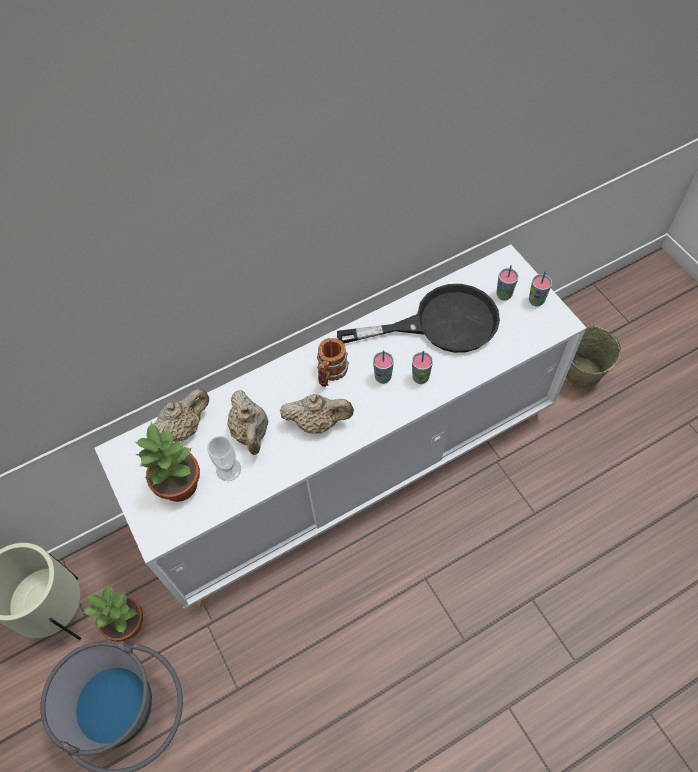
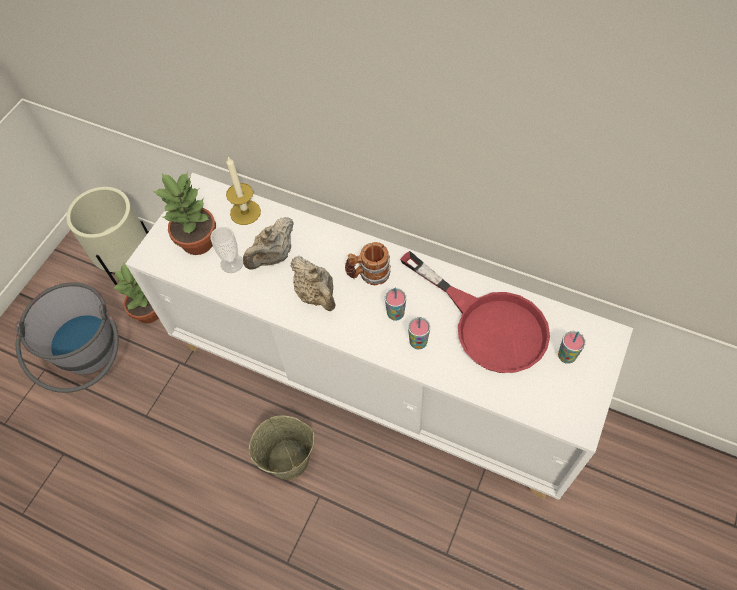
camera: 55 degrees right, 0 degrees up
(183, 428) = (245, 212): beige teapot -> candle
(440, 324) = (488, 324): black frying pan -> red frying pan
(536, 301) = (585, 388): cup -> none
(582, 372) = (631, 512): beige bucket -> beige bucket (289, 460)

